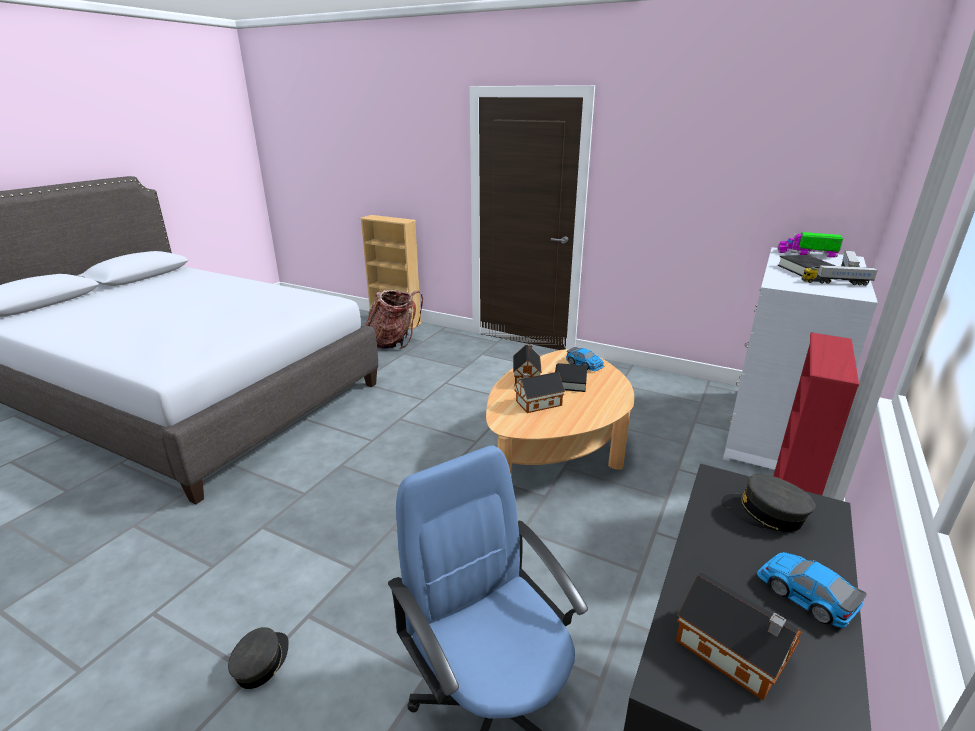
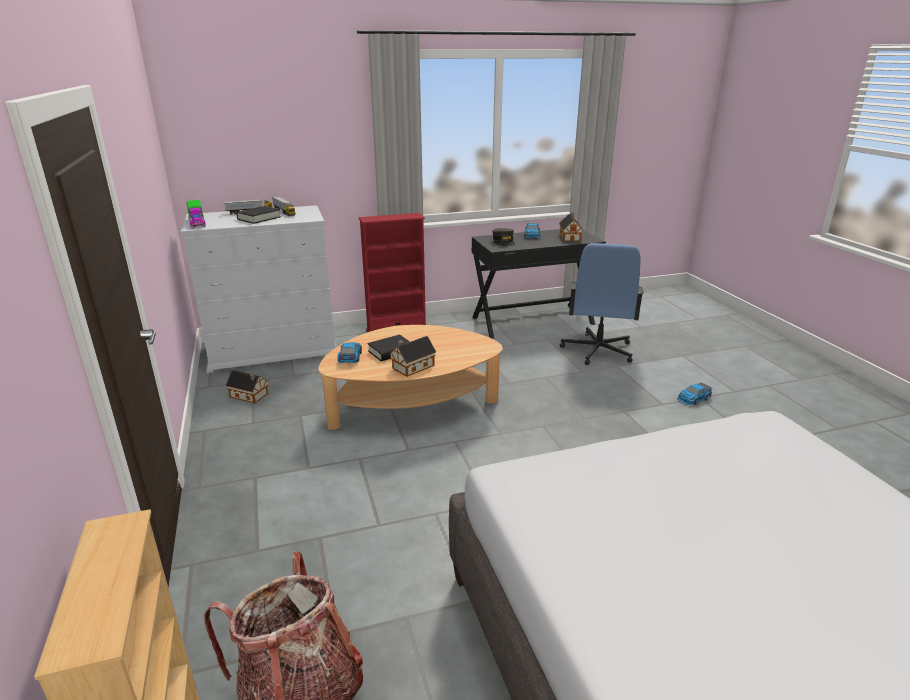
camera: 135 degrees left, 0 degrees up
(261, 662) = (693, 399): grey cap -> toy car
(536, 403) = (445, 349): toy house -> toy house (250, 396)

